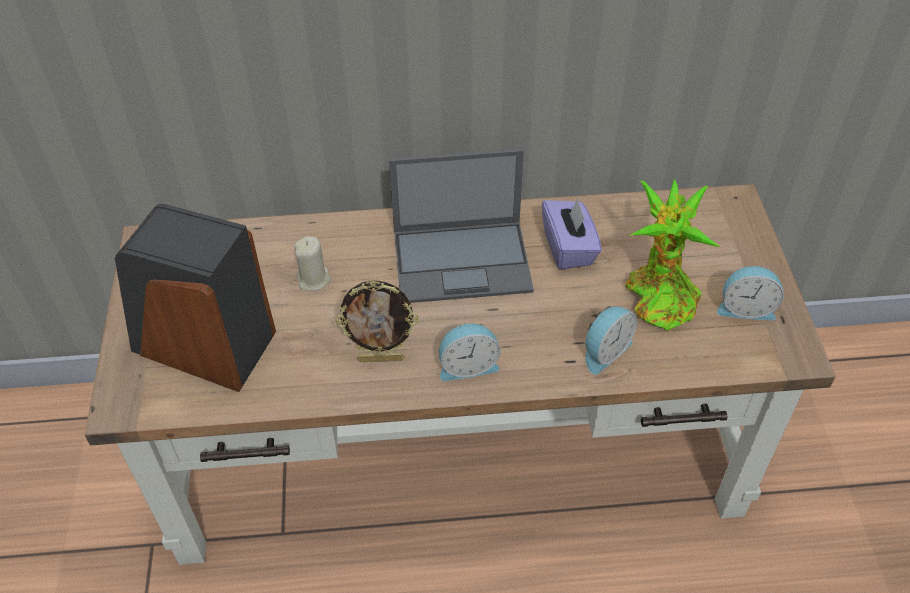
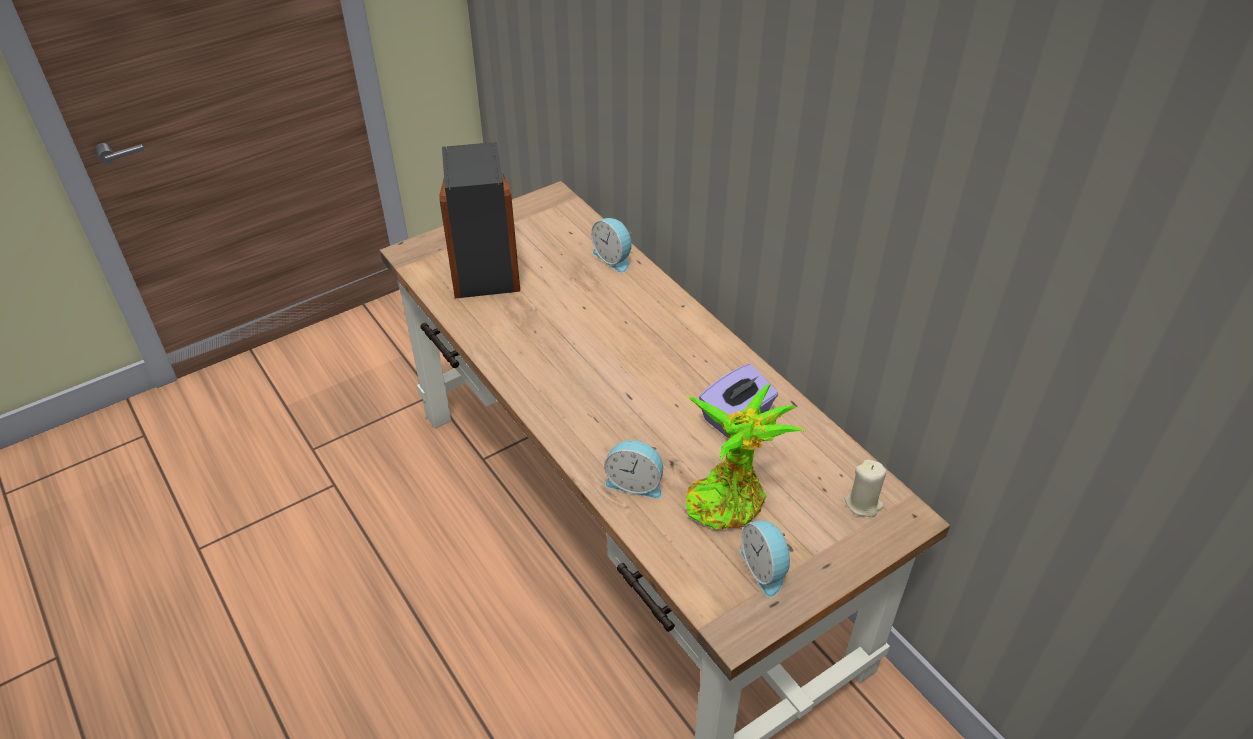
camera: 60 degrees right, 5 degrees down
(314, 279) = (582, 287): beige candle -> beige candle (863, 504)
(381, 358) = (533, 354): picture frame -> none
(463, 261) = (667, 358): laptop -> none
(467, 365) = (559, 404): alarm clock -> alarm clock (614, 258)

